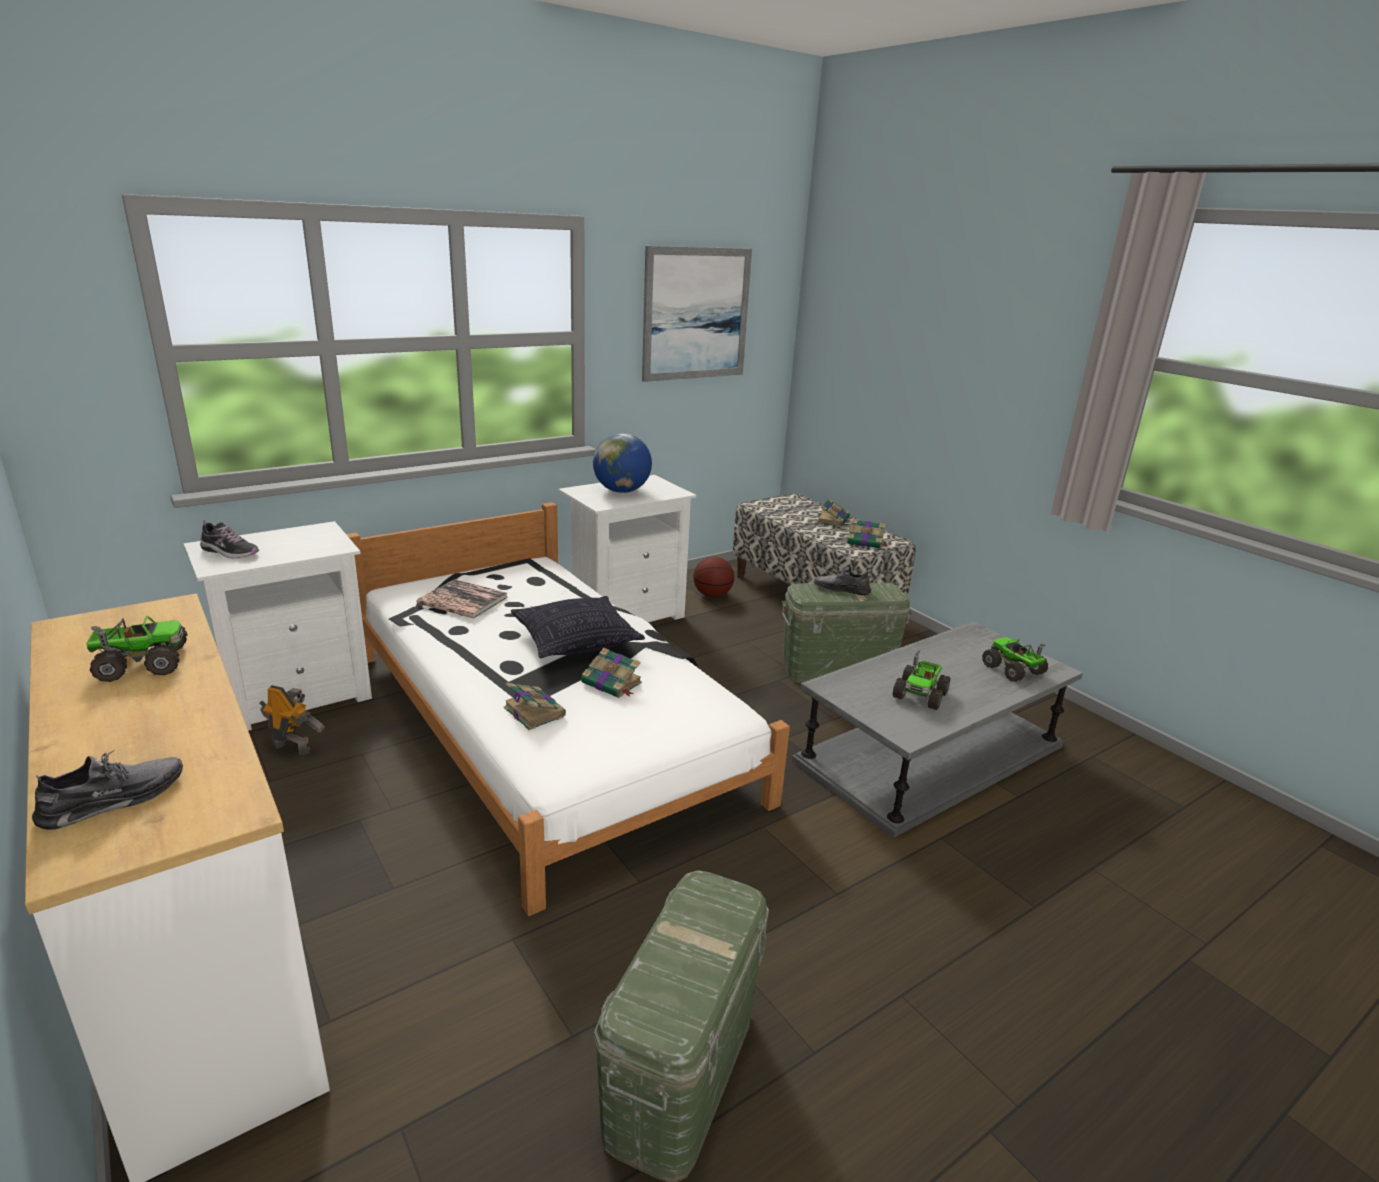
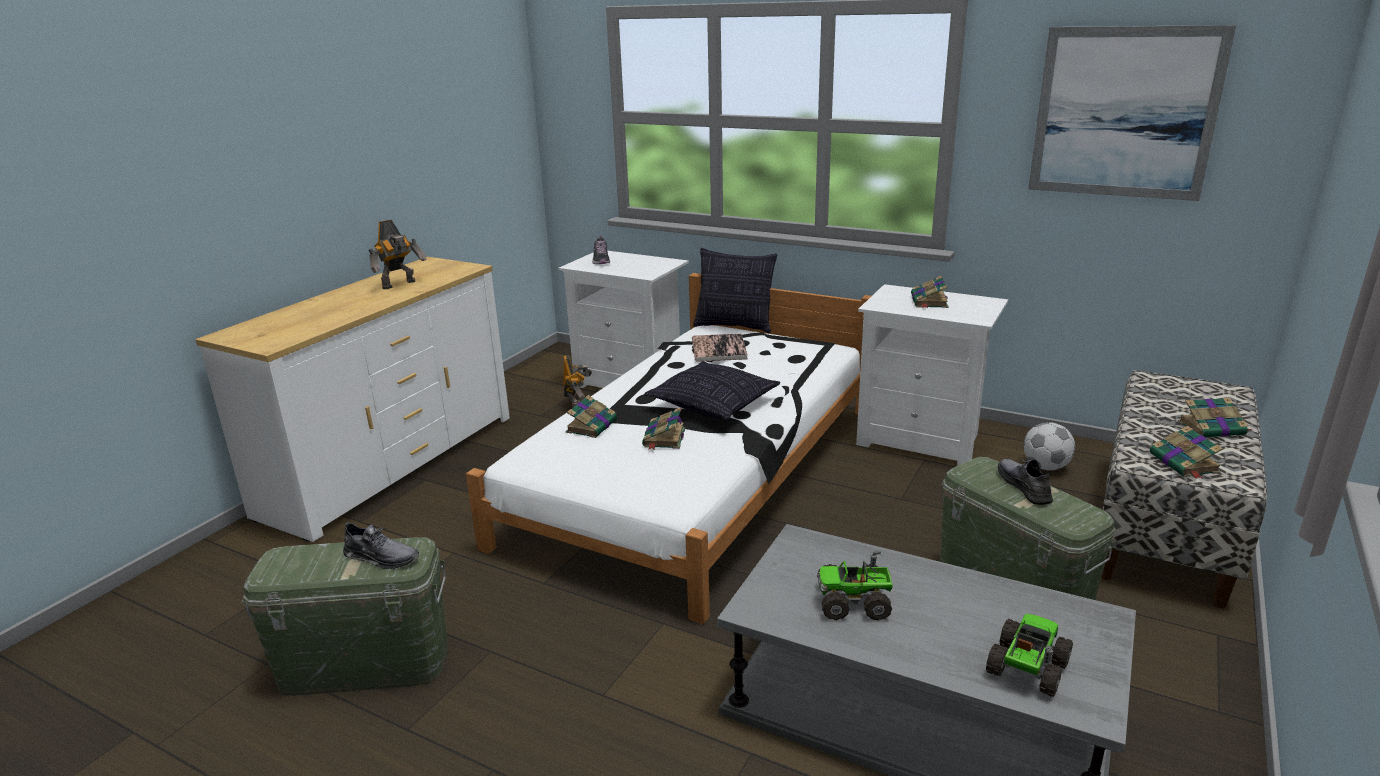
camera: 65 degrees right, 0 degrees up
(114, 800) = (273, 324): grey shoe -> grey shoe (381, 557)
(142, 663) = (400, 285): toy truck -> toy robot
(414, 578) = (734, 326): none -> pillow
(622, 491) = (929, 302): globe -> book
(712, 595) = (1046, 467): basketball -> football

